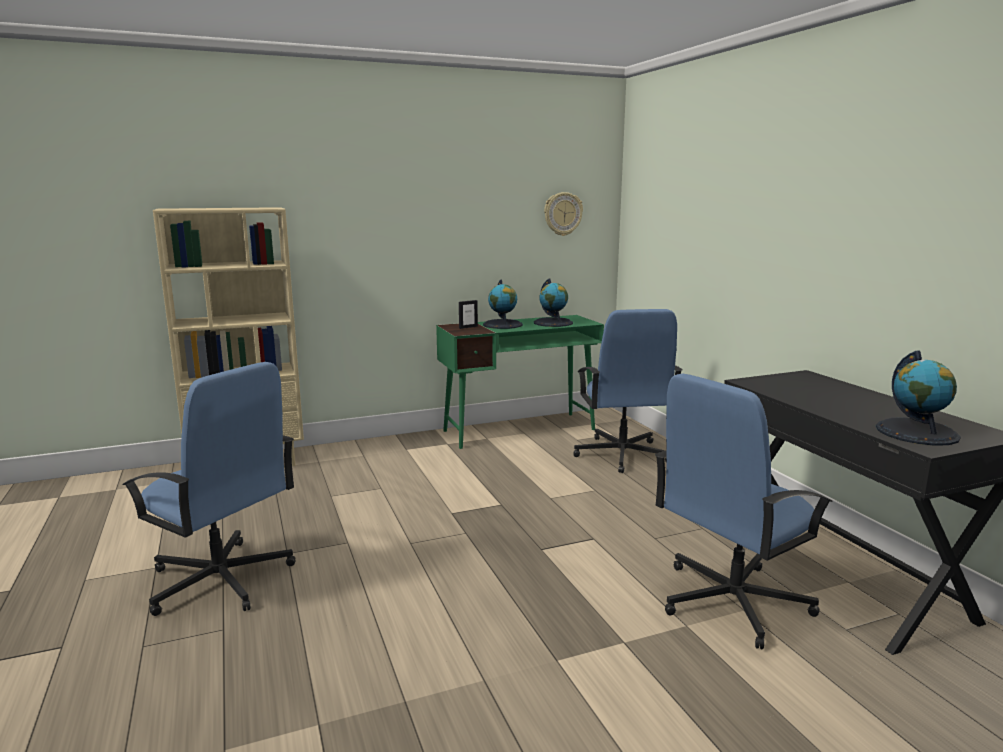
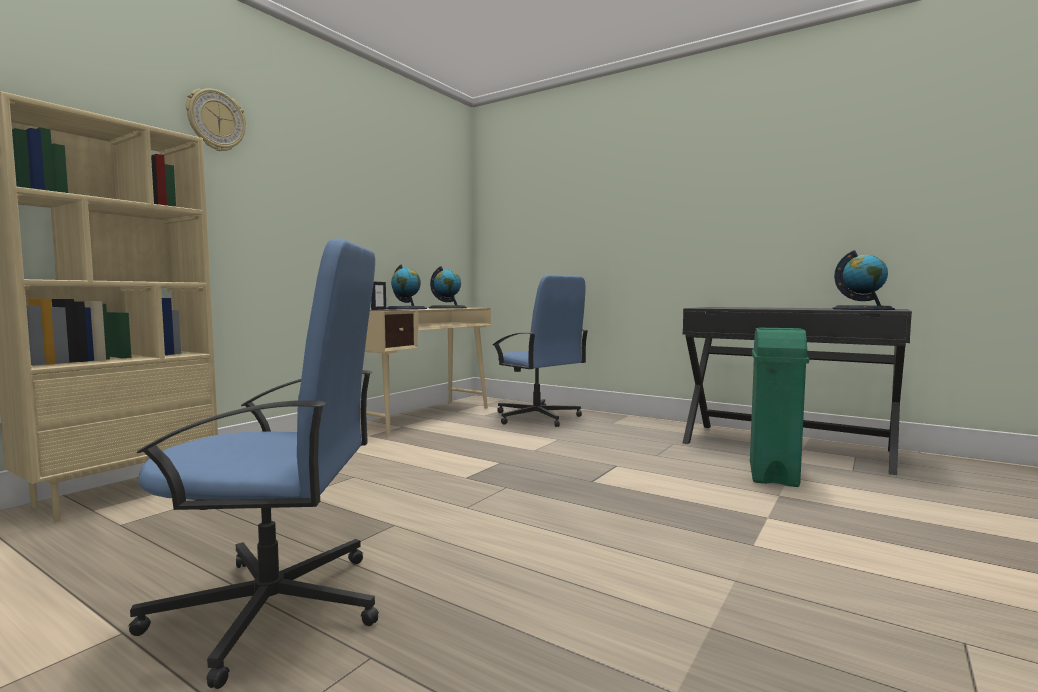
camera: 35 degrees left, 10 degrees down
(520, 430) = (424, 417): green desk -> beige desk
(562, 214) = (436, 213): wall clock -> wall clock (216, 121)
(731, 601) = (772, 475): blue office chair -> green trash can

